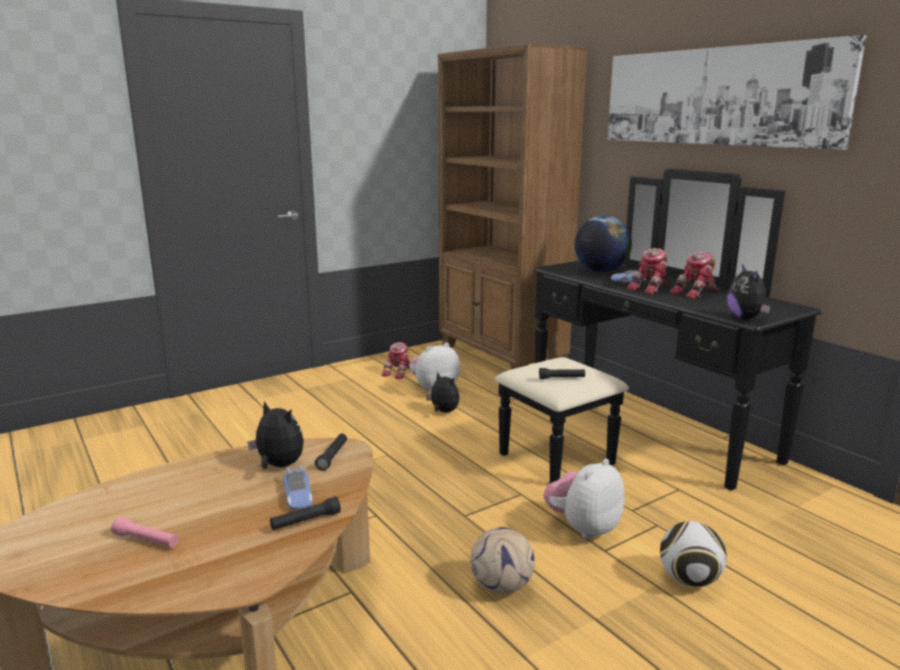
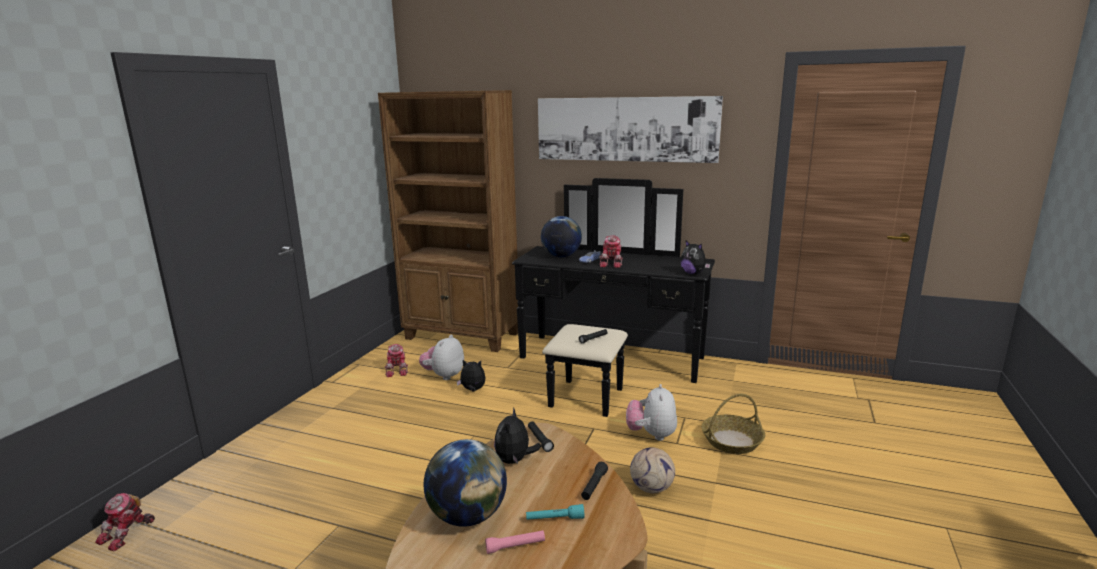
camera: 35 degrees left, 0 degrees up
(159, 496) = (468, 516): none -> globe
(218, 534) = (555, 519): none -> turquoise flashlight
(278, 466) = (515, 460): plush toy -> plush toy turned 75 degrees counterclockwise
(298, 495) = (561, 473): toy car -> none
(688, 580) = (731, 441): football -> basket
(696, 293) = (641, 261): toy robot -> toy robot (127, 533)

